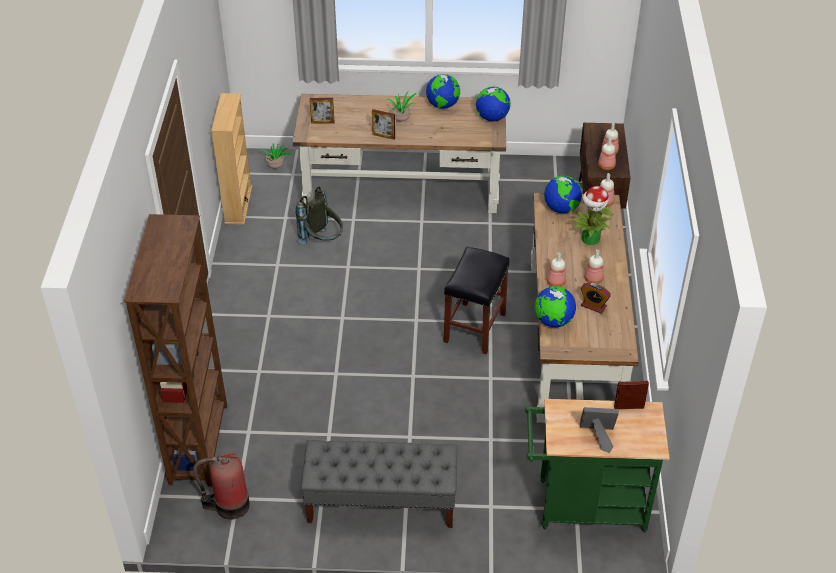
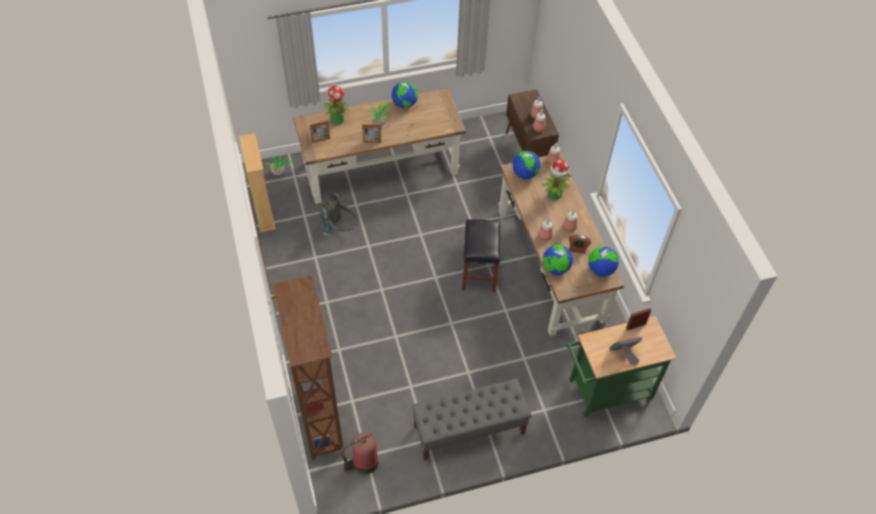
camera: 20 degrees left, 10 degrees up
(352, 106) = (337, 119): none -> potted plant
(492, 118) = (445, 107): globe -> globe (600, 270)

